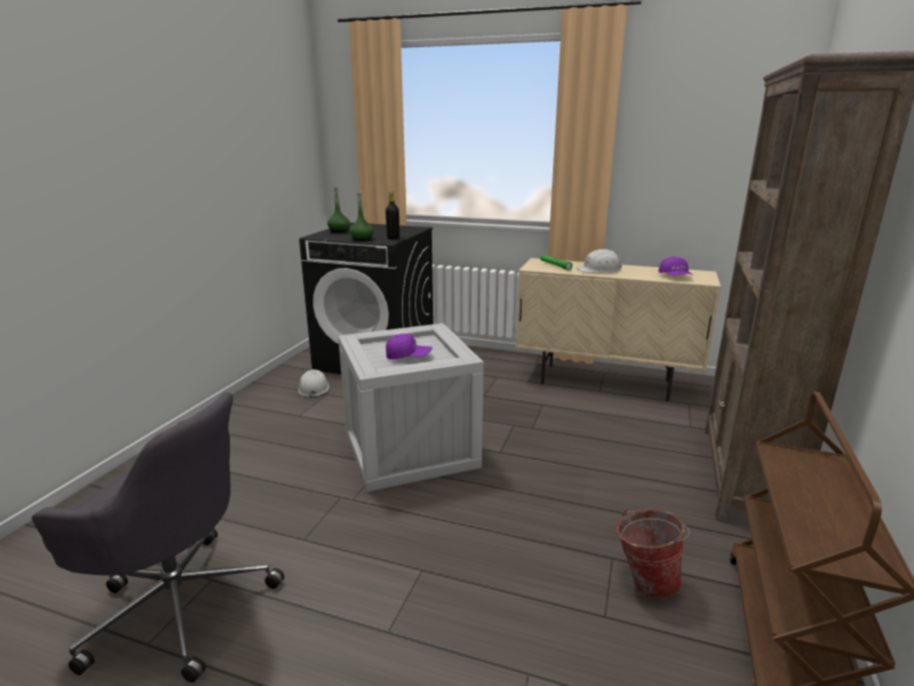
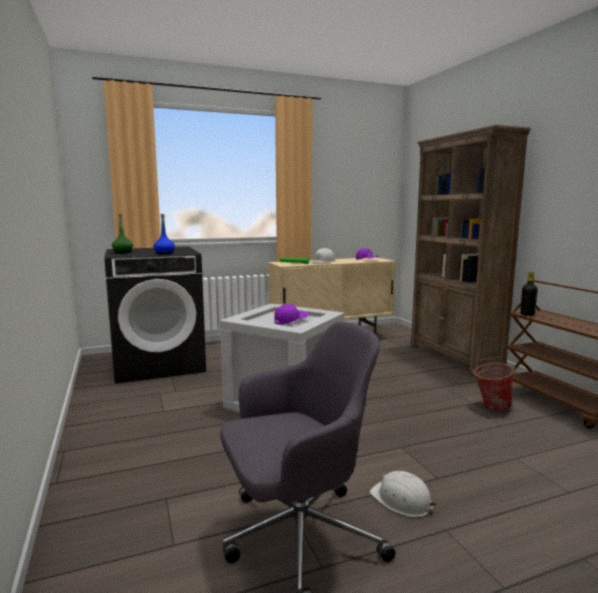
camera: 40 degrees left, 10 degrees down
(313, 388) = (140, 393): white hard hat -> white hard hat (401, 500)
(362, 239) = (164, 253): green bottle -> blue bottle
(393, 238) = (186, 251): black bottle -> black bottle (527, 314)

